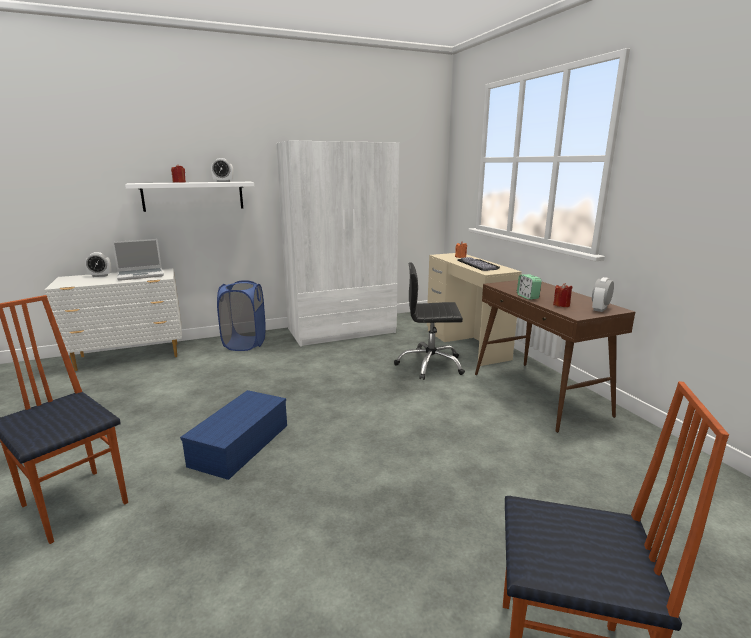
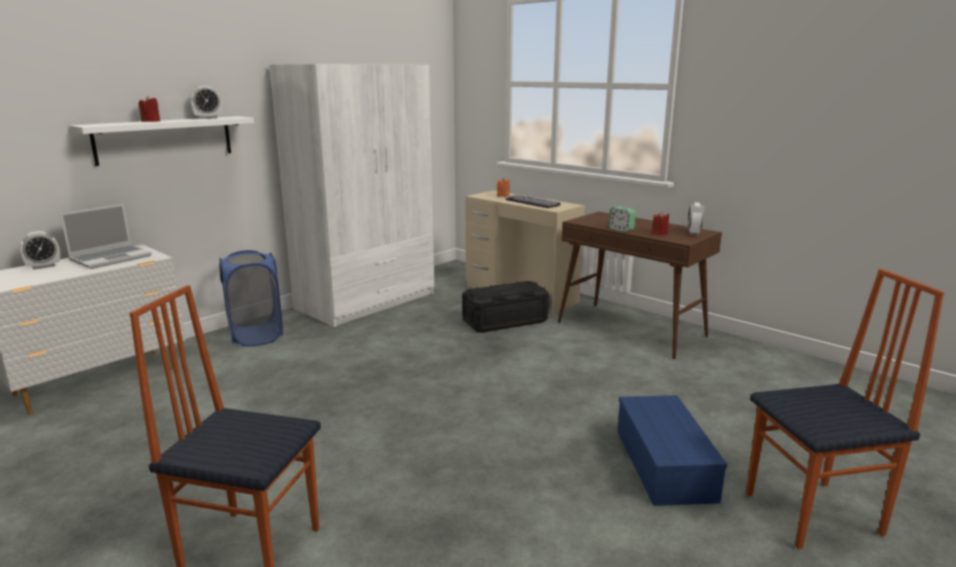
camera: 25 degrees left, 0 degrees up
(240, 446) = (384, 442): blue storage box -> blue storage box (666, 465)
(430, 365) = (504, 321): black office chair -> black storage box

